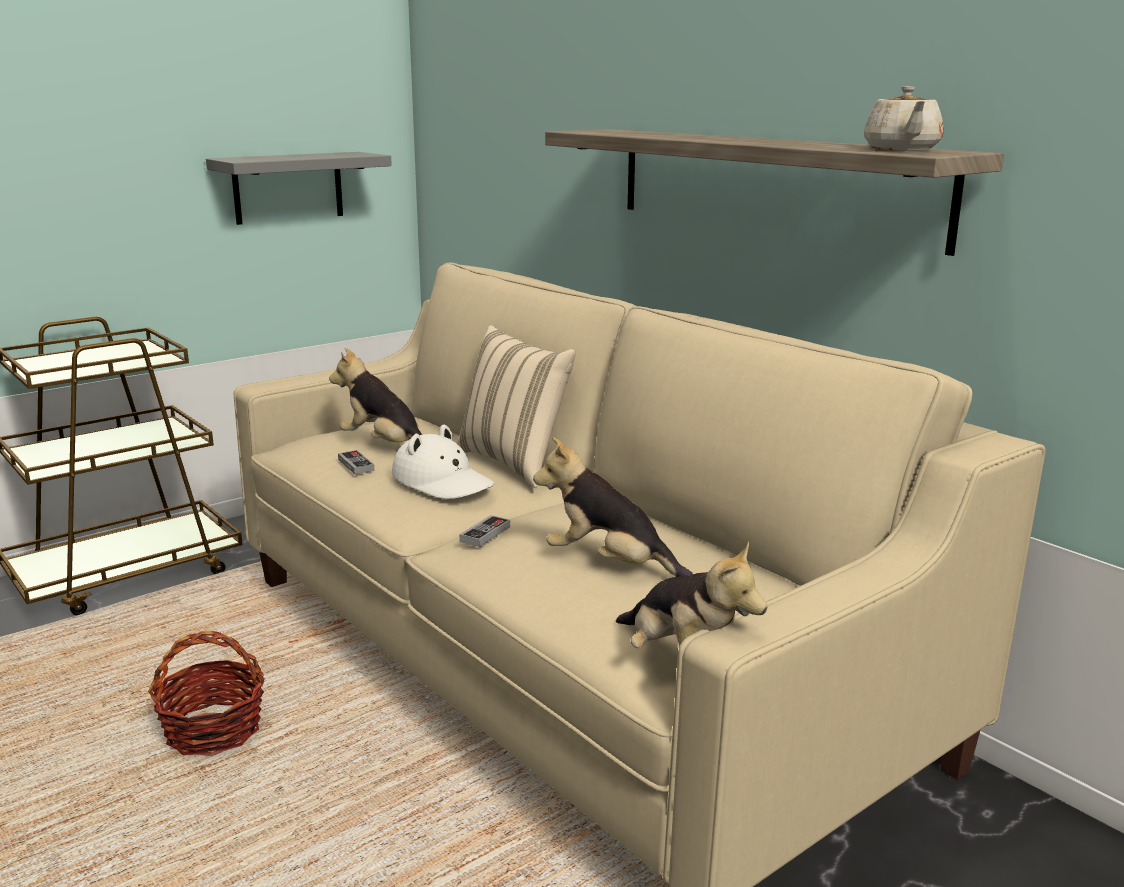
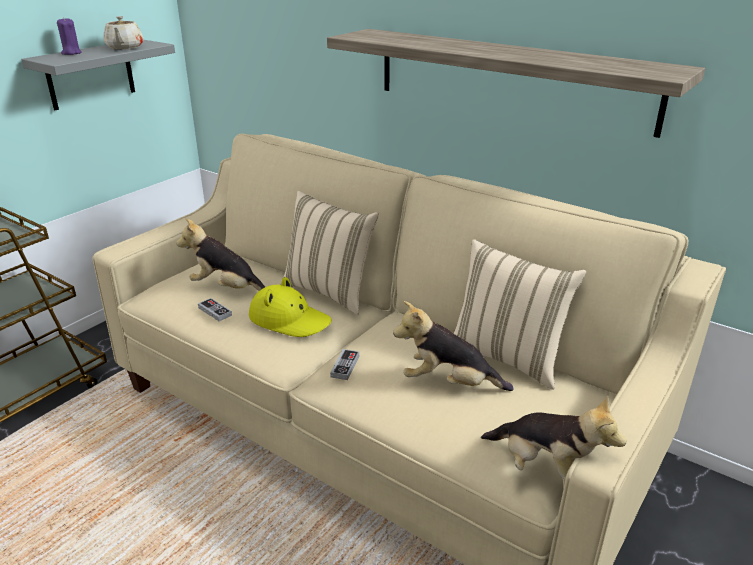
camera: 15 degrees left, 10 degrees up
(214, 730) = (149, 532): basket -> none
(264, 156) = (71, 53): none -> purple candle
(443, 482) = (289, 319): white hat -> yellow hat
(710, 550) = (507, 357): none -> beige pillow
(901, 150) = (637, 67): beige teapot -> beige teapot (124, 48)

